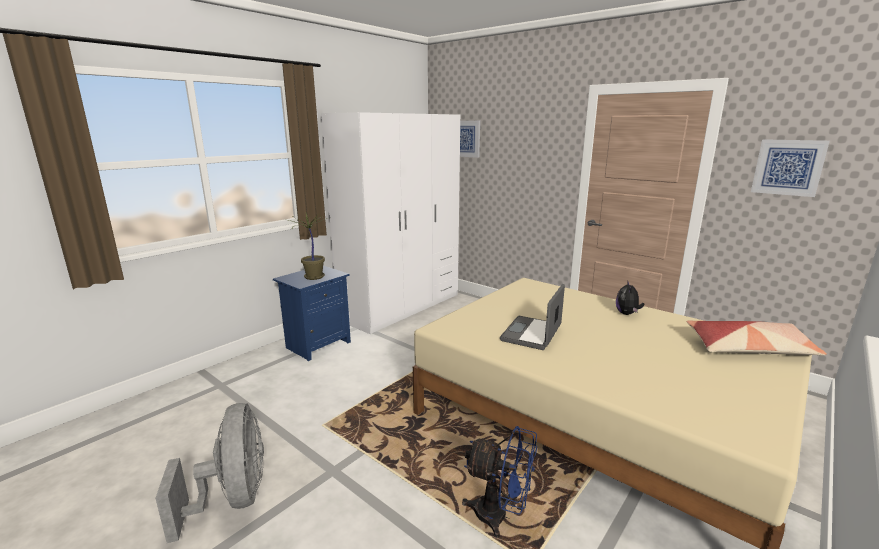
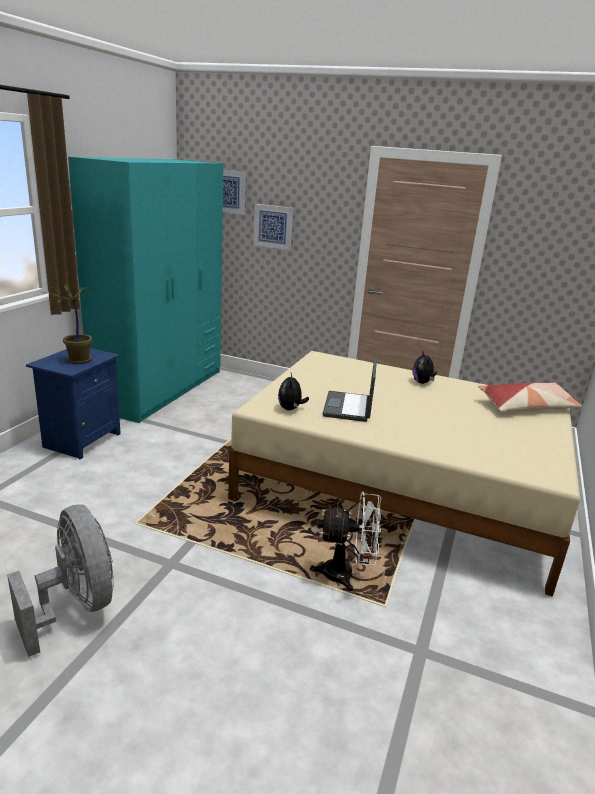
camera: 20 degrees left, 5 degrees up
(402, 307) = (161, 389): white wardrobe -> turquoise wardrobe
(471, 331) = (290, 409): none -> plush toy
(499, 516) = (346, 574): blue fan -> white fan
(788, 167) = (548, 243): picture -> picture (273, 226)

